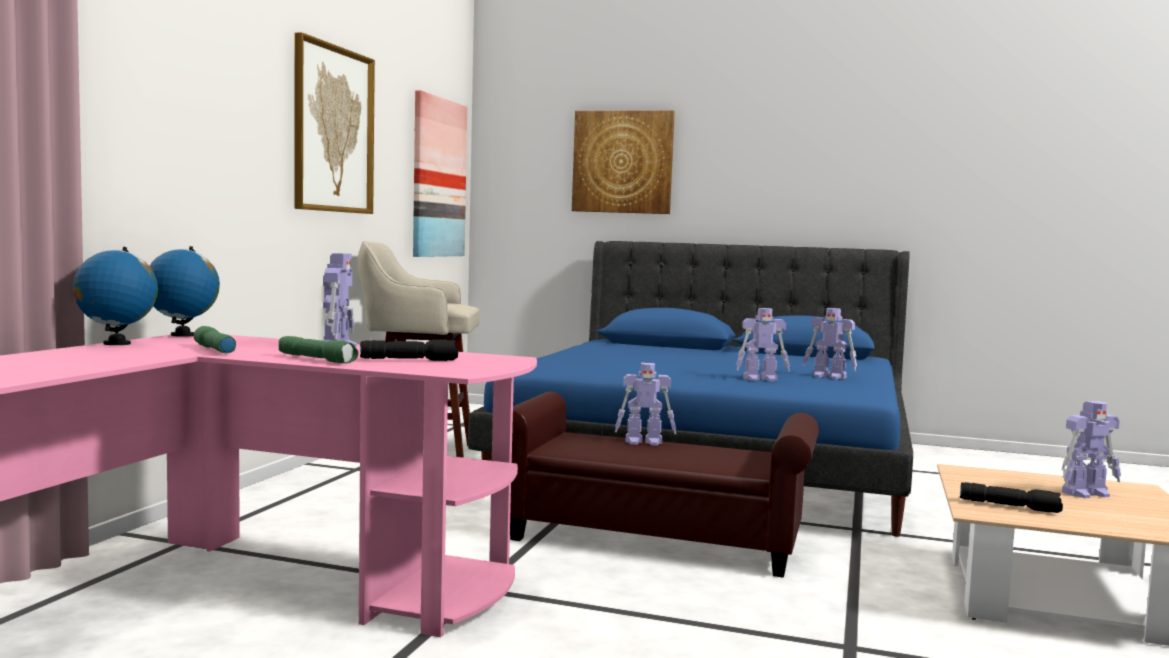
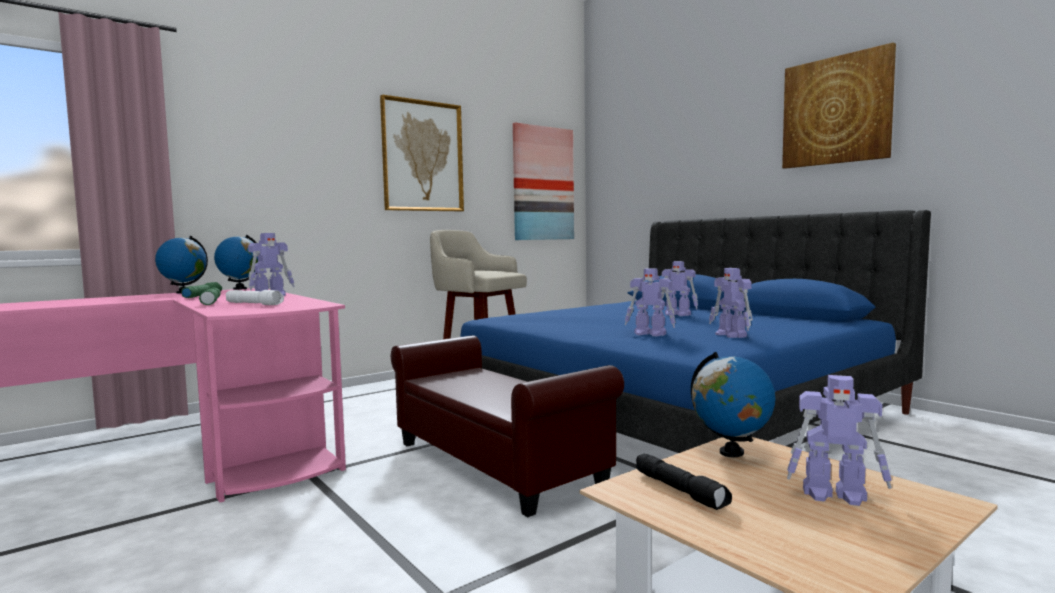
camera: 35 degrees right, 0 degrees up
(410, 360) = (255, 304): black flashlight -> white flashlight
(623, 162) = (677, 156): picture -> picture (836, 111)
(644, 442) = (507, 380): toy robot -> toy robot (678, 314)
(973, 478) = (731, 452): none -> globe

